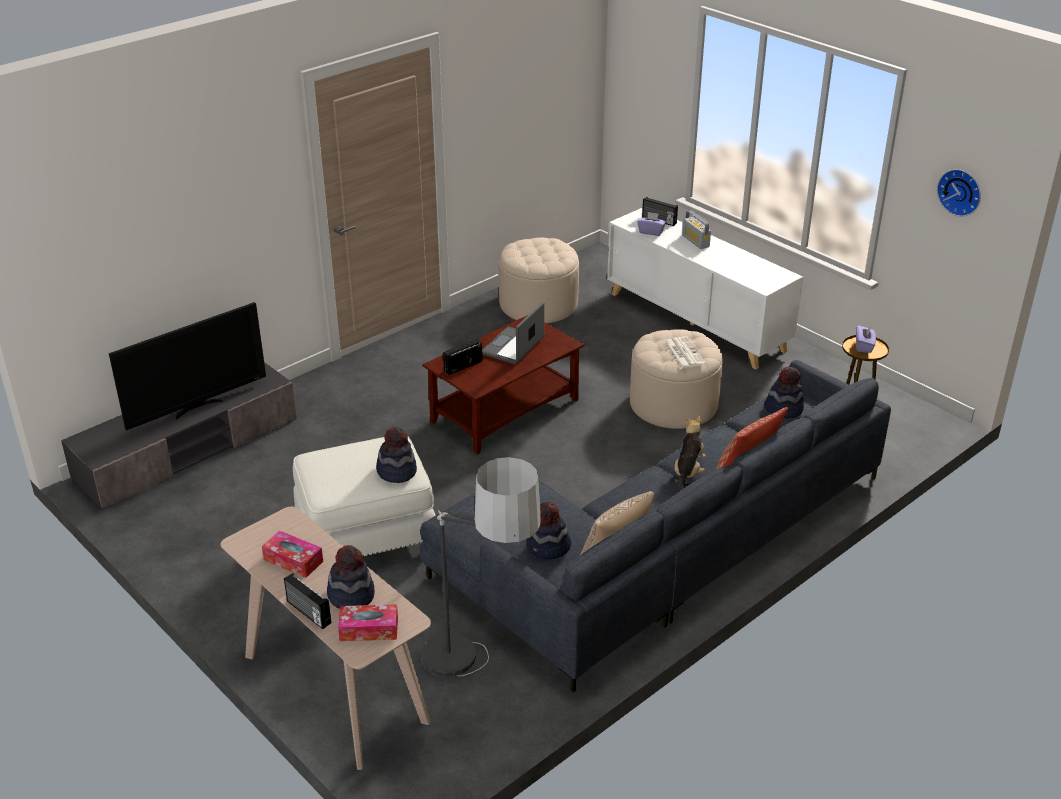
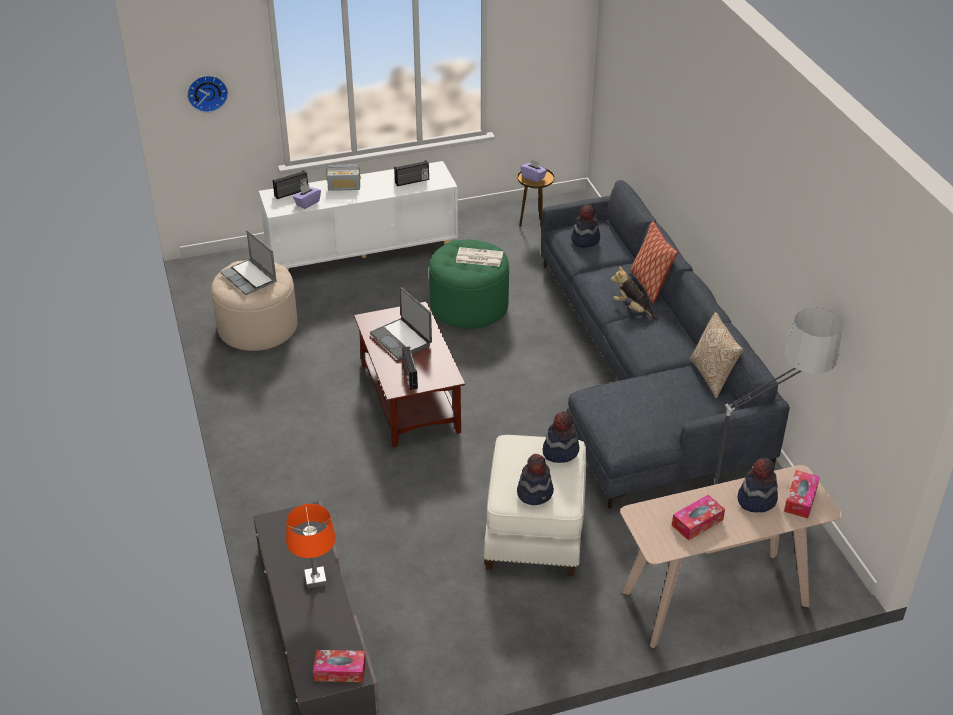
camera: 65 degrees left, 5 degrees up
(100, 449) = (340, 671): none -> tissue box
(197, 407) = (315, 579): television -> orange table lamp
(308, 613) = (767, 528): radio -> radio (412, 181)
(538, 251) = (250, 278): none -> laptop
(548, 548) = (688, 403): hat -> hat (535, 492)
(673, 404) = (469, 306): beige ottoman -> green ottoman
(960, 191) = (550, 29): wall clock -> wall clock (207, 92)

